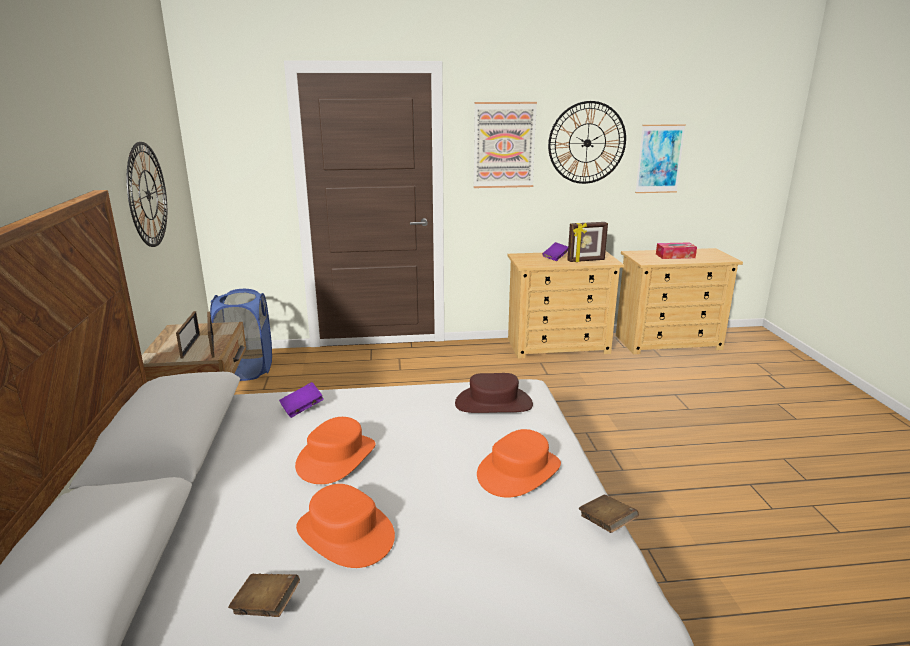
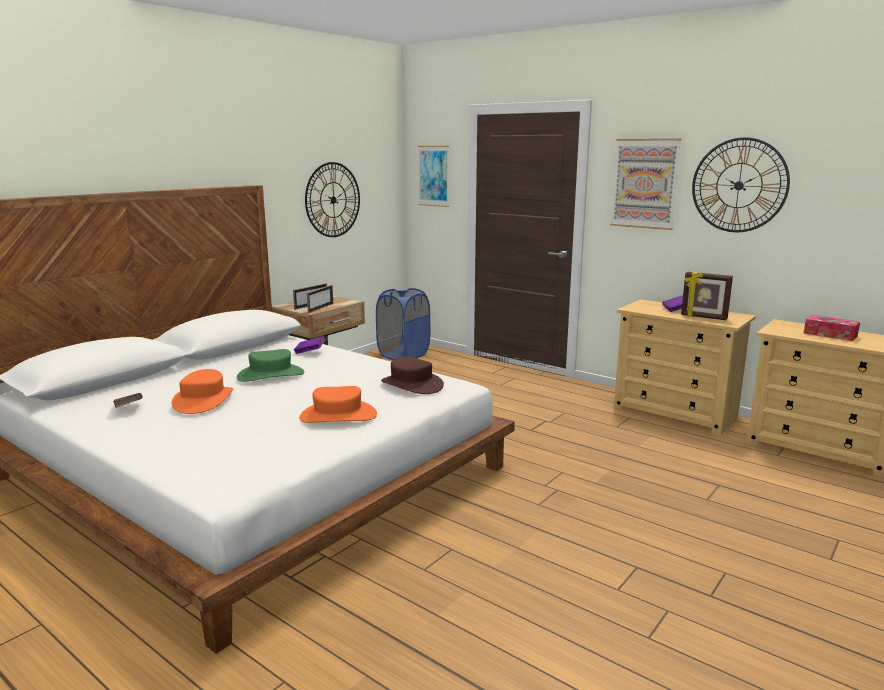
camera: 45 degrees right, 5 degrees down
(336, 458) = (271, 375): orange hat -> green hat
(606, 524) = (318, 454): brown book -> none
(659, 159) = (837, 210): picture -> picture (433, 176)

